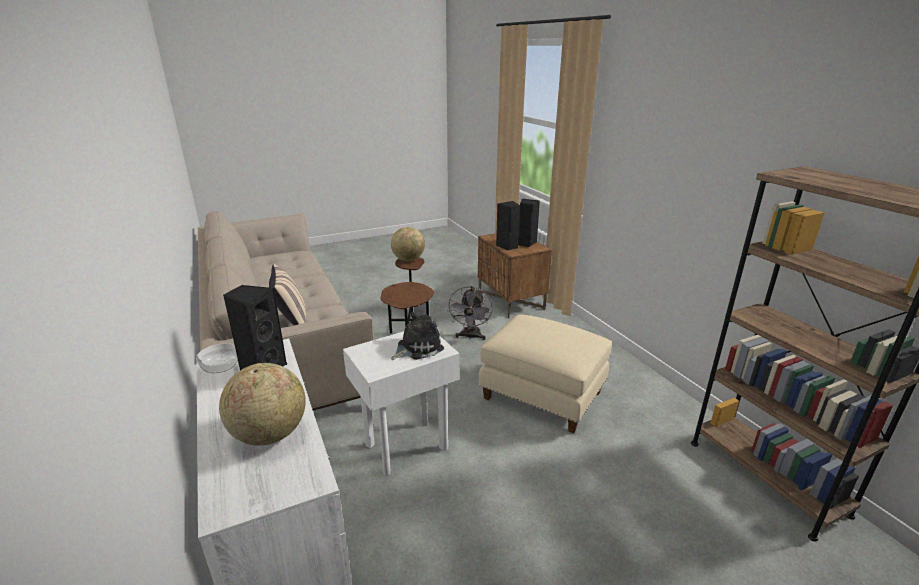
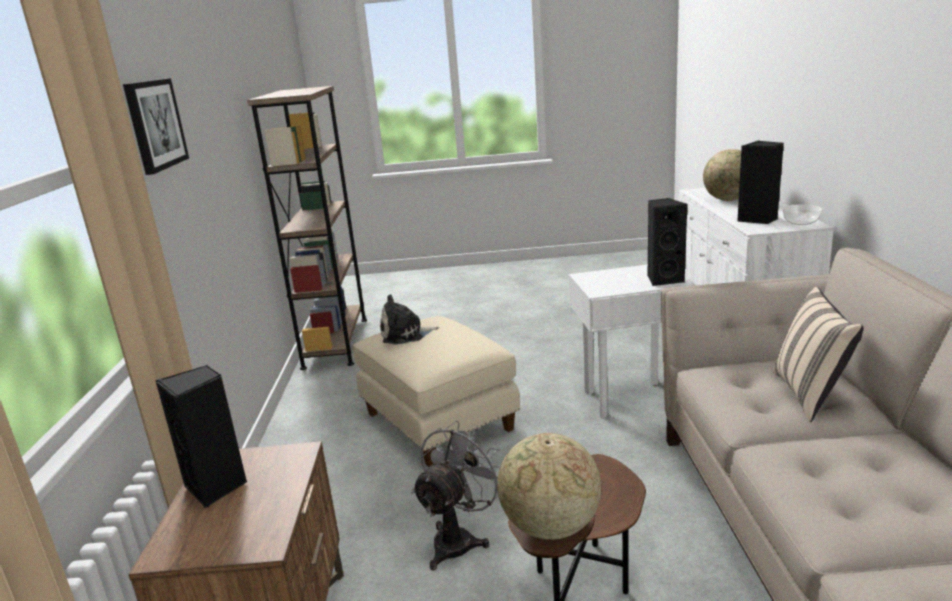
camera: 155 degrees left, 5 degrees down
(417, 347) = (610, 279): plush toy -> plush toy (405, 334)
(507, 246) = (276, 481): black speaker -> black speaker (663, 279)
(640, 133) = (155, 124): none -> picture

